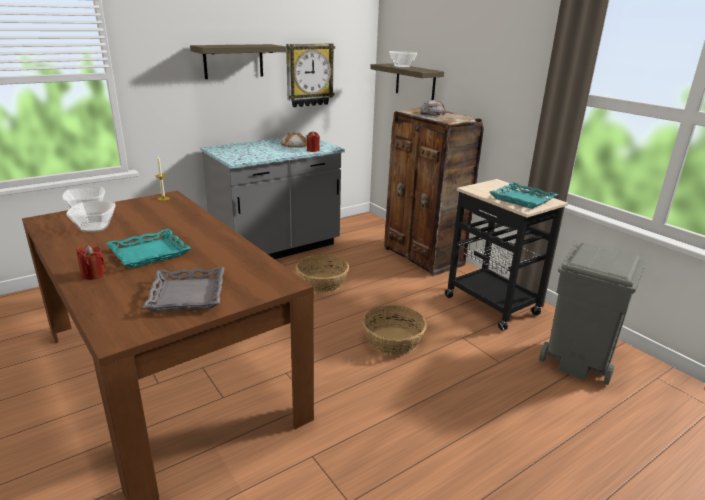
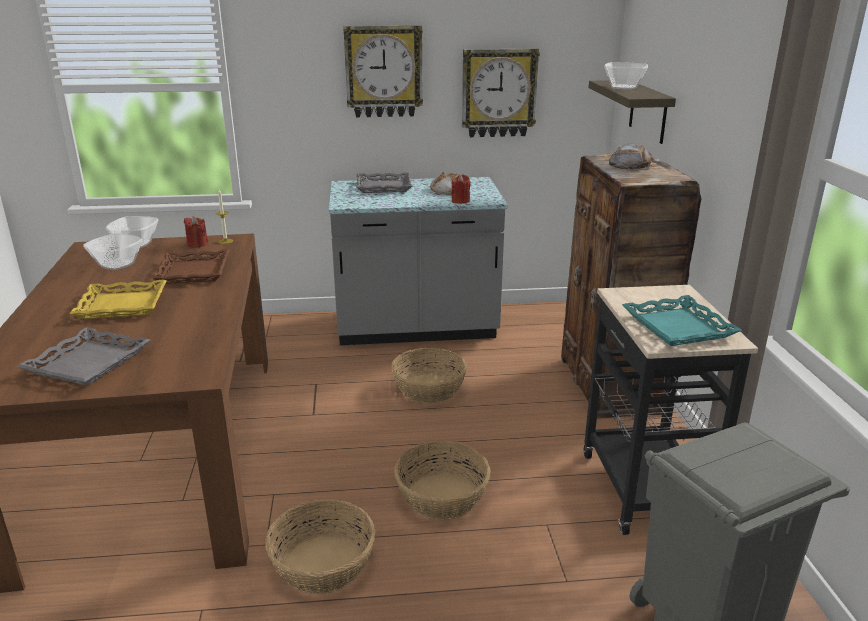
camera: 30 degrees right, 0 degrees up
(93, 274) = (44, 318): red candle -> red candle (197, 244)
(149, 253) = (122, 305): turquoise tray -> yellow tray
(172, 222) = (194, 272): none -> brown tray
(233, 61) = (384, 71): shelf -> wall clock
(247, 147) = (384, 187): none -> grey tray
(362, 400) = (323, 563): none -> basket

